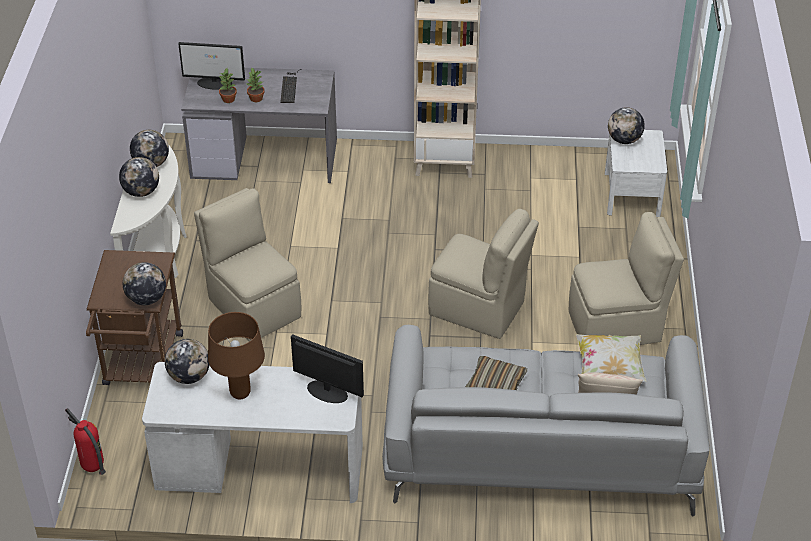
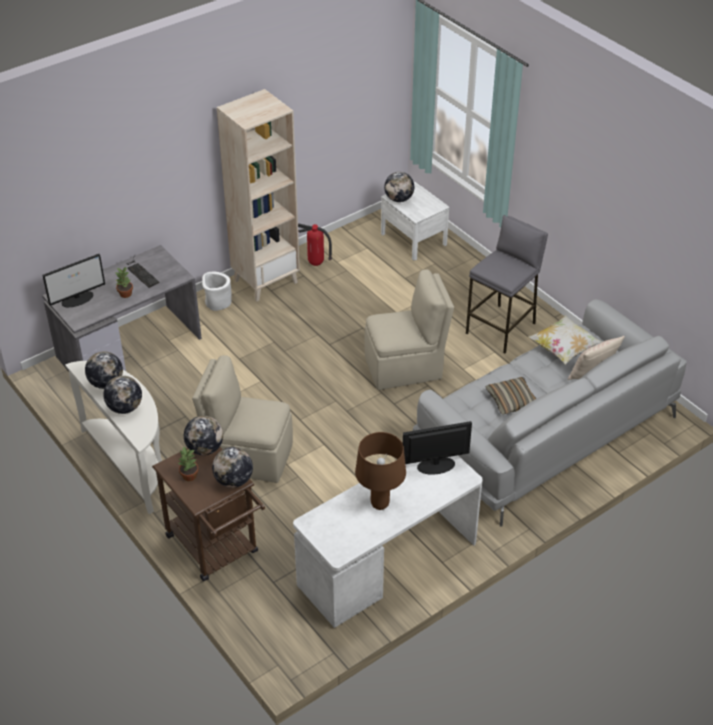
camera: 40 degrees left, 0 degrees up
(92, 468) = (268, 644): fire extinguisher -> fire extinguisher (315, 264)
(189, 376) = (329, 516): globe -> globe (205, 448)
(228, 99) = (104, 305): potted plant -> potted plant (189, 476)
(380, 159) = (217, 303): none -> white planter
(617, 326) = (501, 328): beige chair -> grey stool

